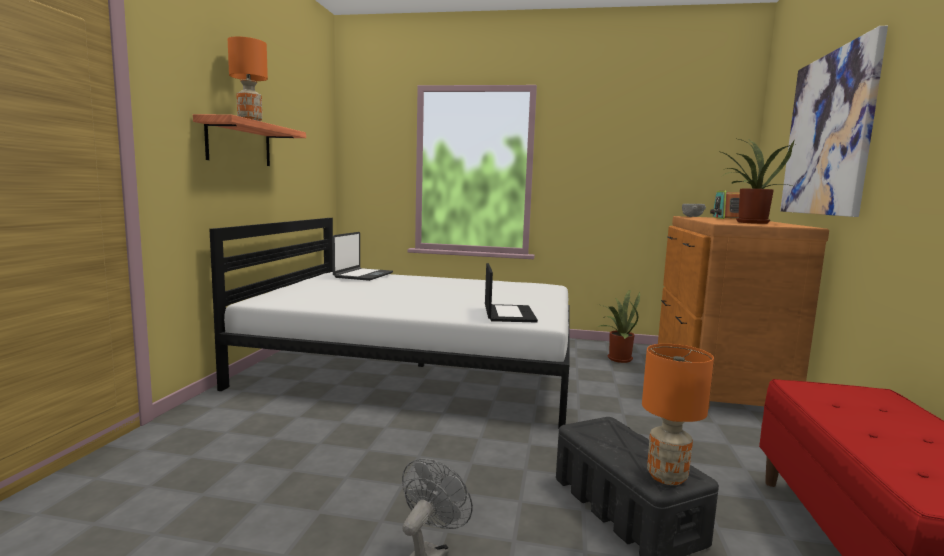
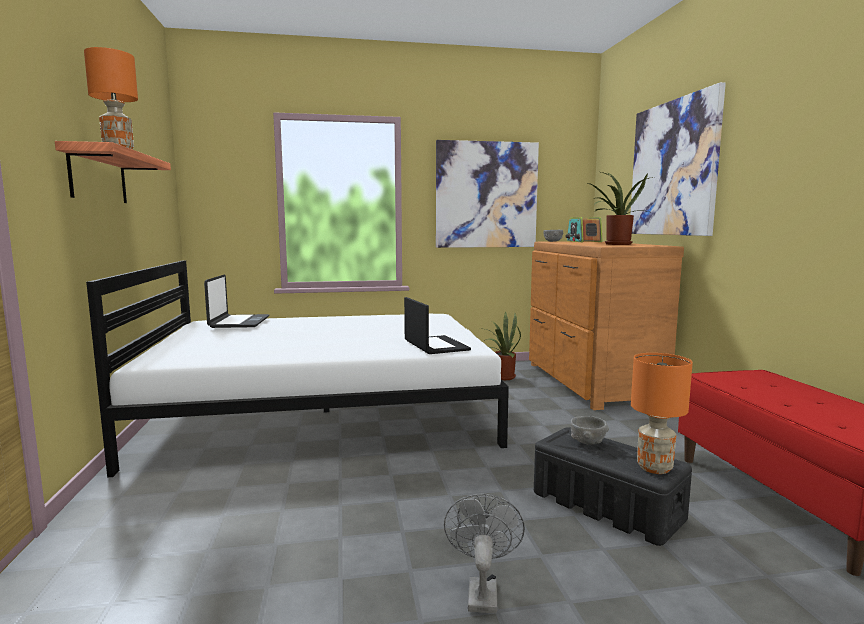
camera: 20 degrees left, 0 degrees up
(616, 435) = (587, 442): none -> grey bowl
(624, 164) = (486, 195): none -> picture

